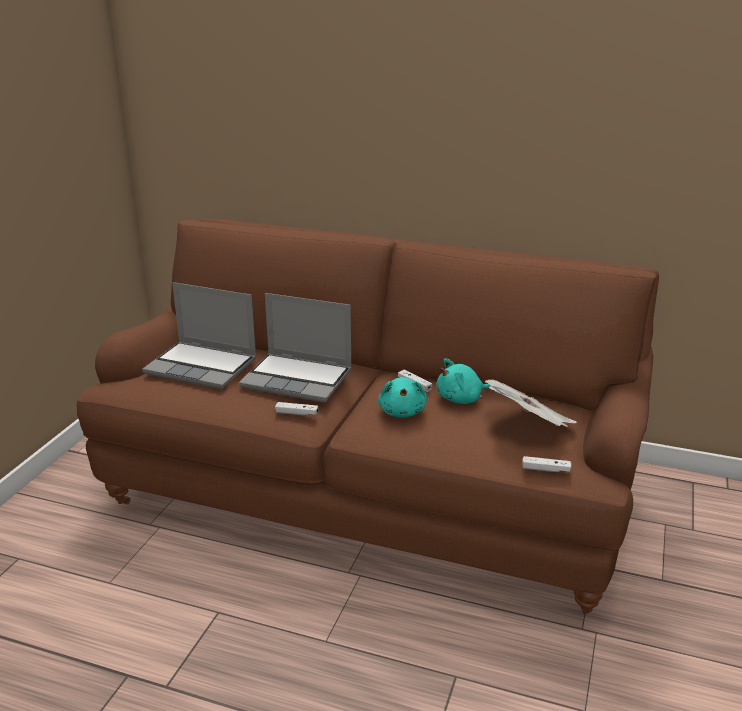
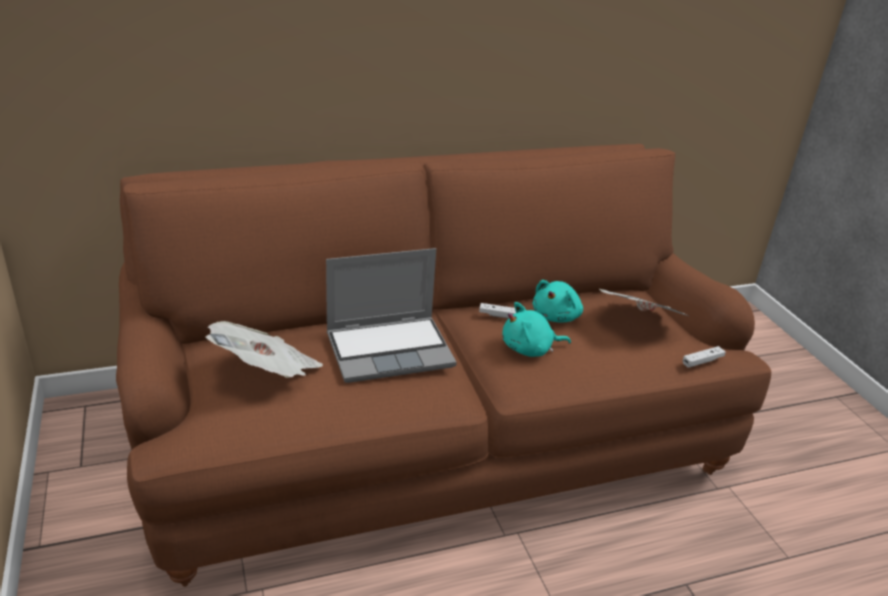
camera: 40 degrees left, 5 degrees up
(203, 366) = (267, 373): laptop -> newspaper
(297, 413) = (438, 391): white game controller -> none
(402, 411) = (530, 349): turquoise plush toy -> turquoise plush toy turned 120 degrees clockwise

